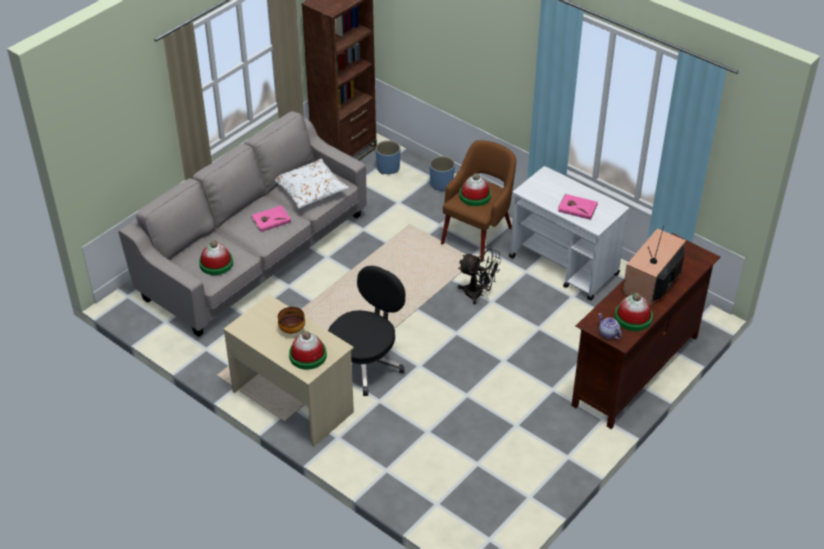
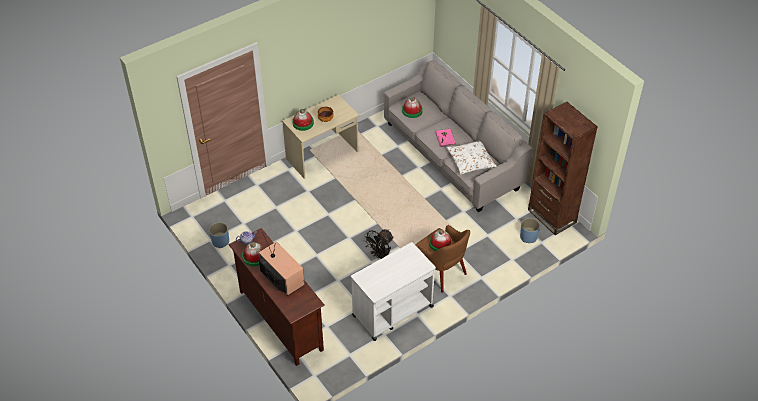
camera: 105 degrees right, 5 degrees up
(365, 364) = (339, 190): black office chair -> none
(441, 184) = (502, 263): blue planter -> blue planter (220, 241)
(577, 207) = (382, 272): pink book -> none

